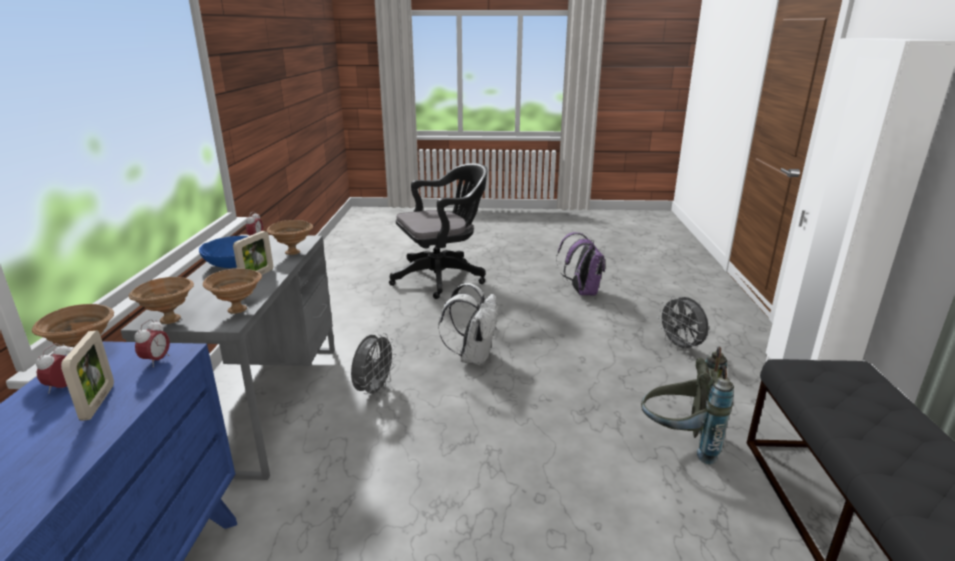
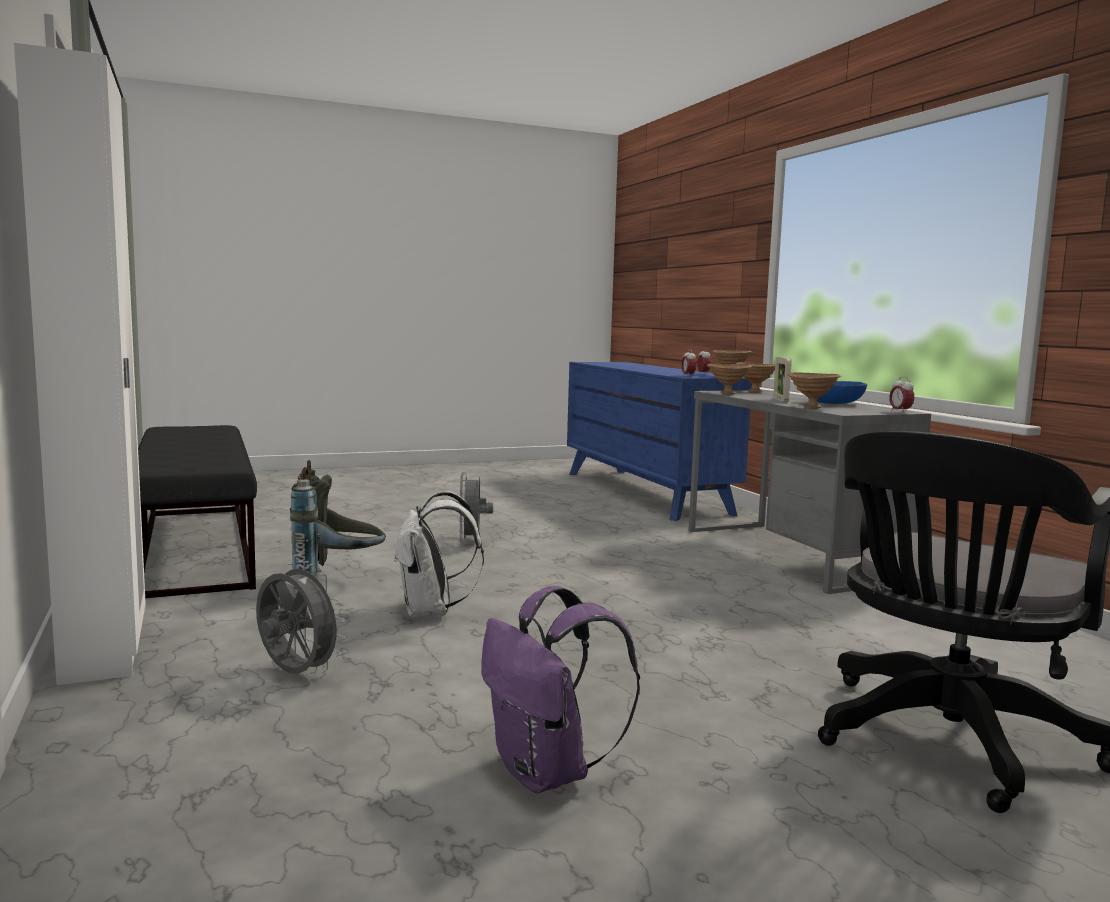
camera: 155 degrees right, 15 degrees down
(98, 402) = (674, 373): picture frame -> none
(374, 390) = (705, 573): grey fan -> grey fan (472, 542)
(473, 357) = (640, 612): white backpack -> white backpack (431, 612)

